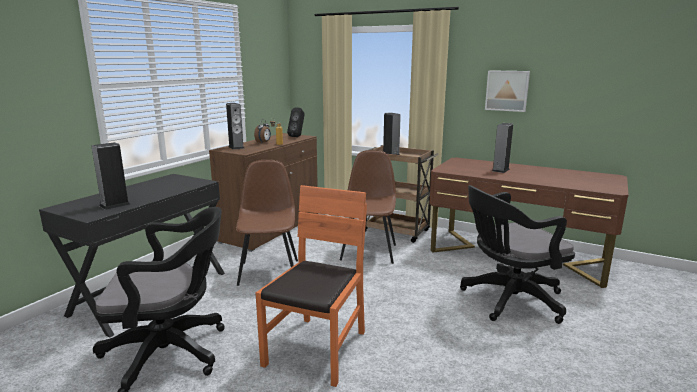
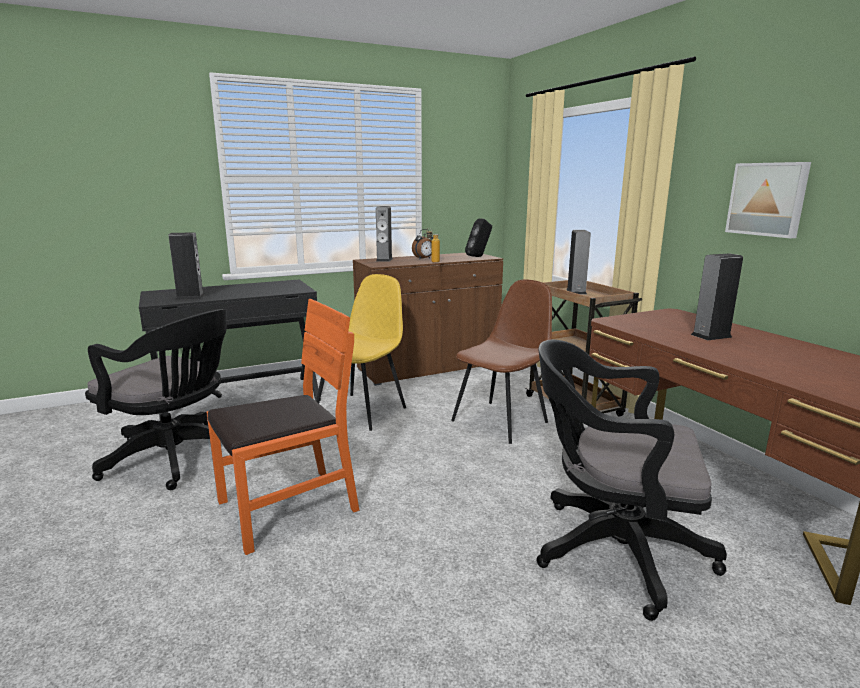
camera: 35 degrees right, 0 degrees up
(269, 271) = (362, 411): brown chair -> yellow chair

